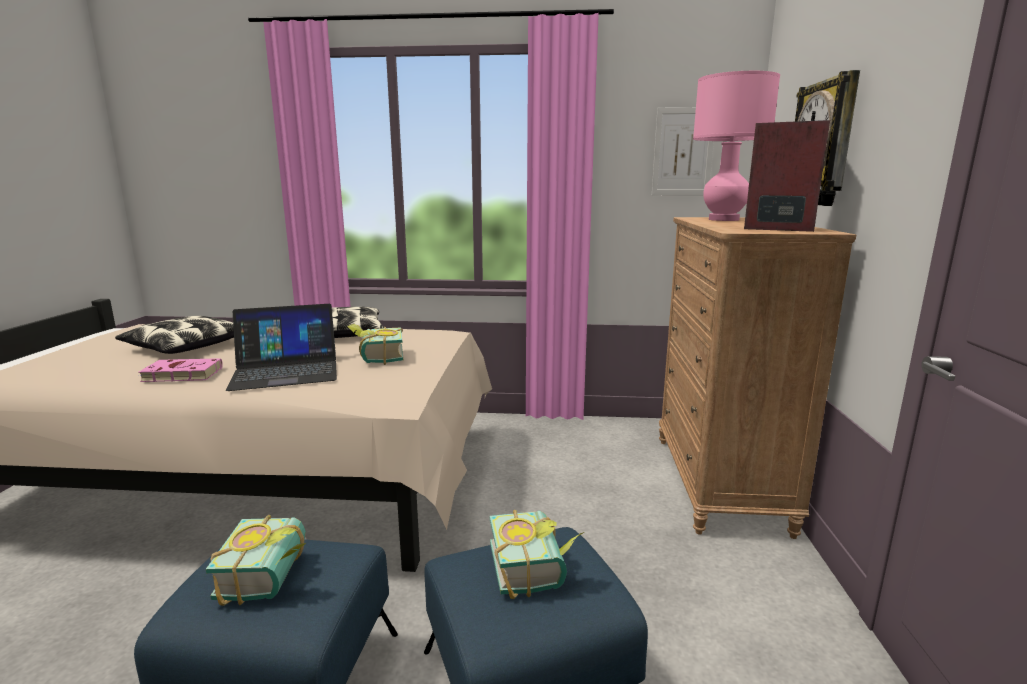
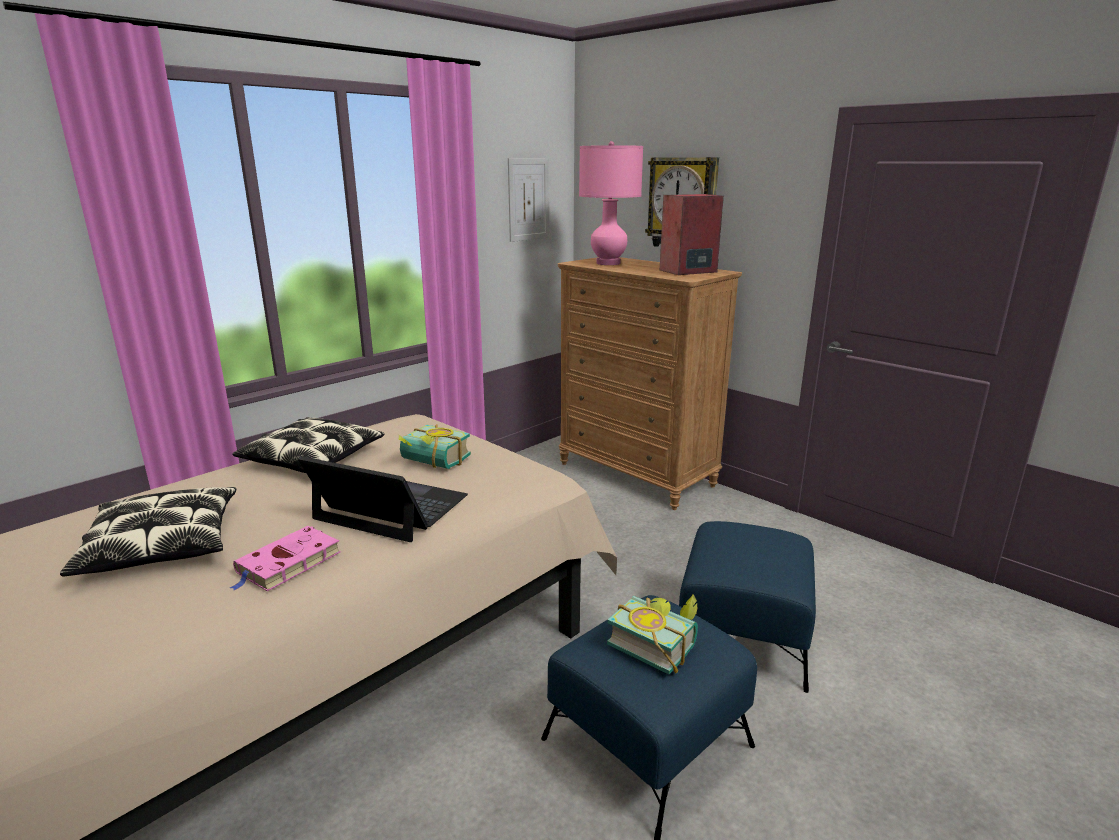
camera: 50 degrees left, 5 degrees up
(286, 371) = (390, 508): laptop -> laptop turned 90 degrees counterclockwise
(535, 568) = (748, 545): book -> none

